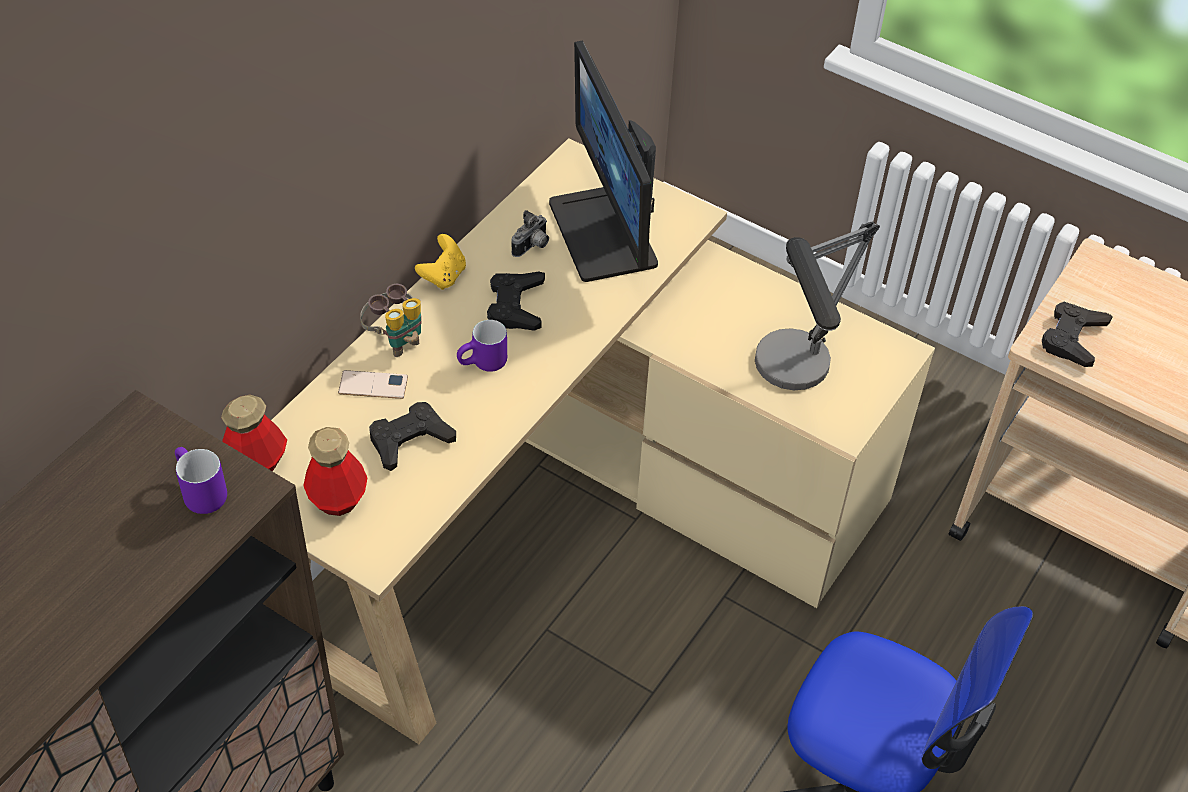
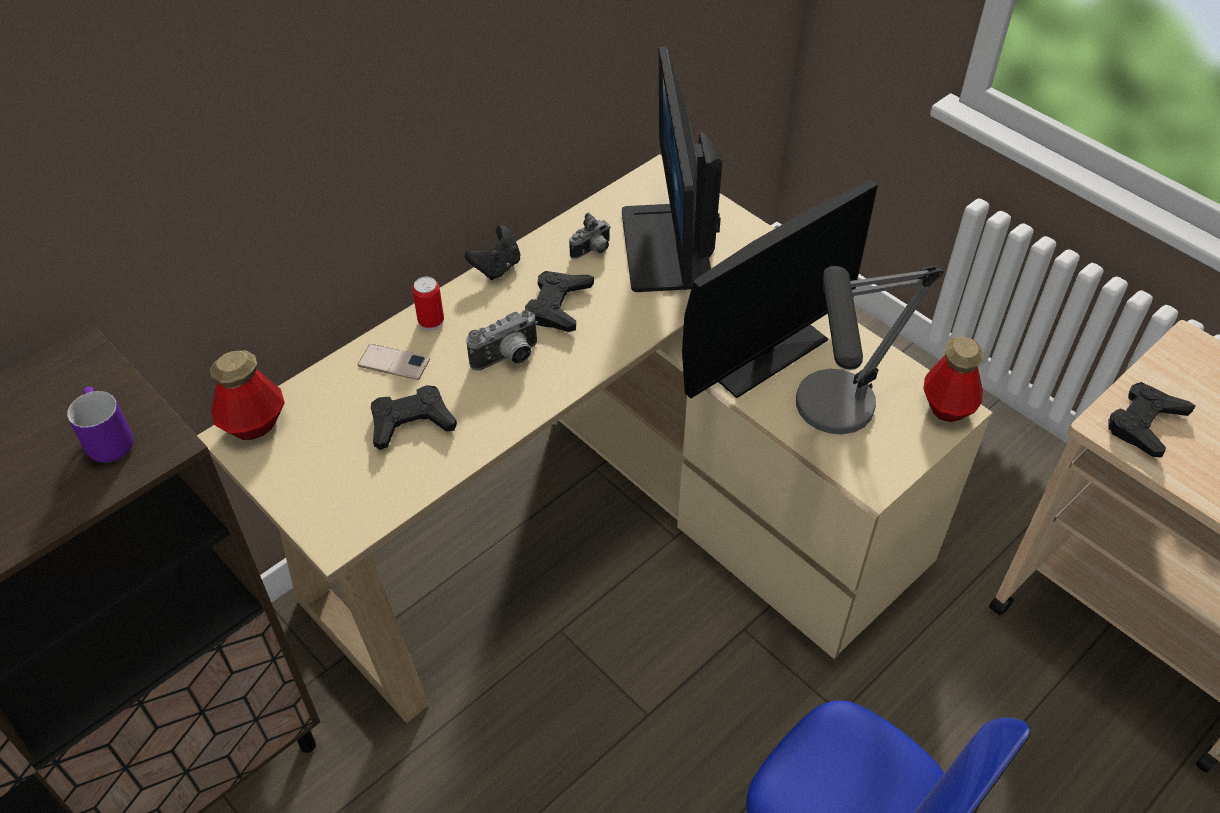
camera: 15 degrees right, 0 degrees up
(338, 498) = (321, 469): bottle -> bottle (947, 406)
(396, 339) = (431, 321): binoculars -> can
(443, 276) = (497, 267): yellow game controller -> black game controller
(484, 365) = (508, 359): purple mug -> camera
(714, 322) = (763, 352): none -> monitor

